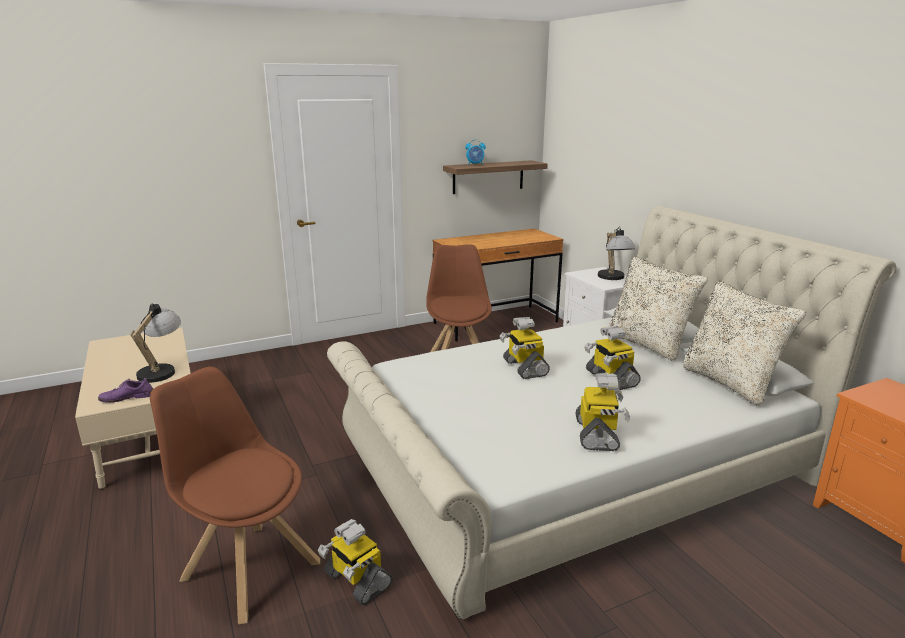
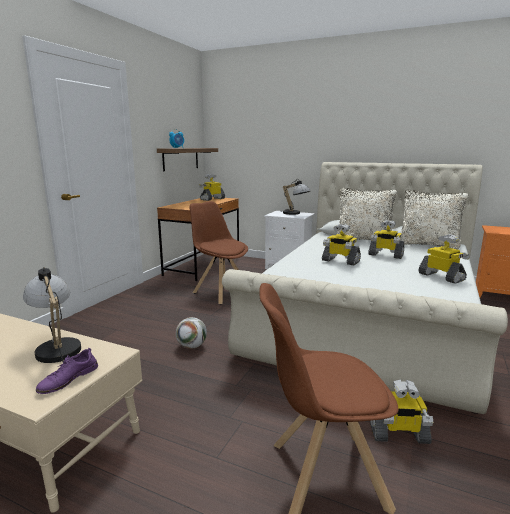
camera: 40 degrees left, 5 degrees down
(338, 413) = (192, 346): none -> football
(526, 235) = (212, 199): none -> toy robot

